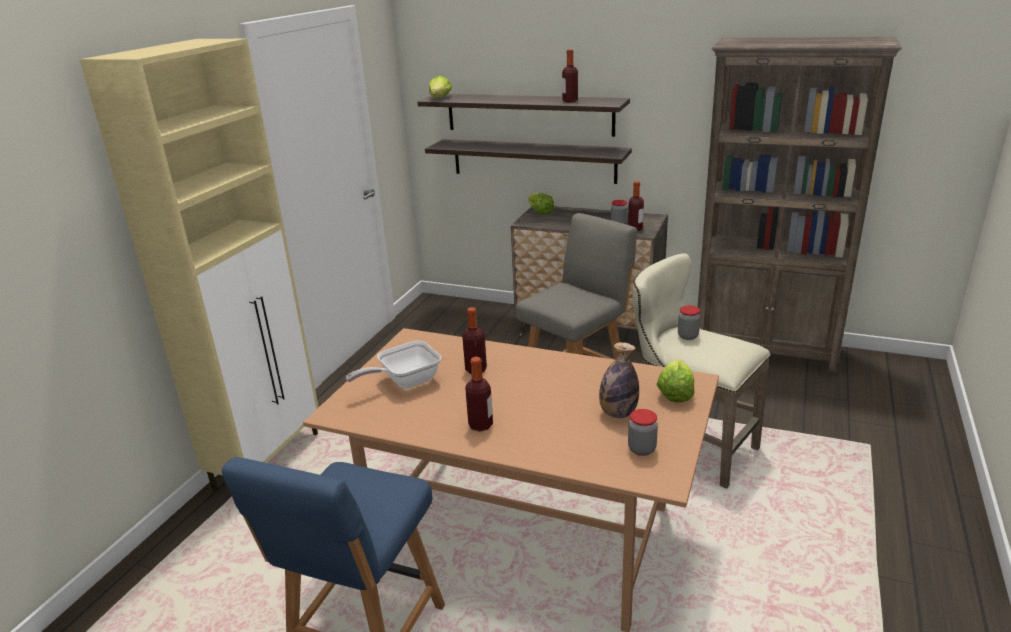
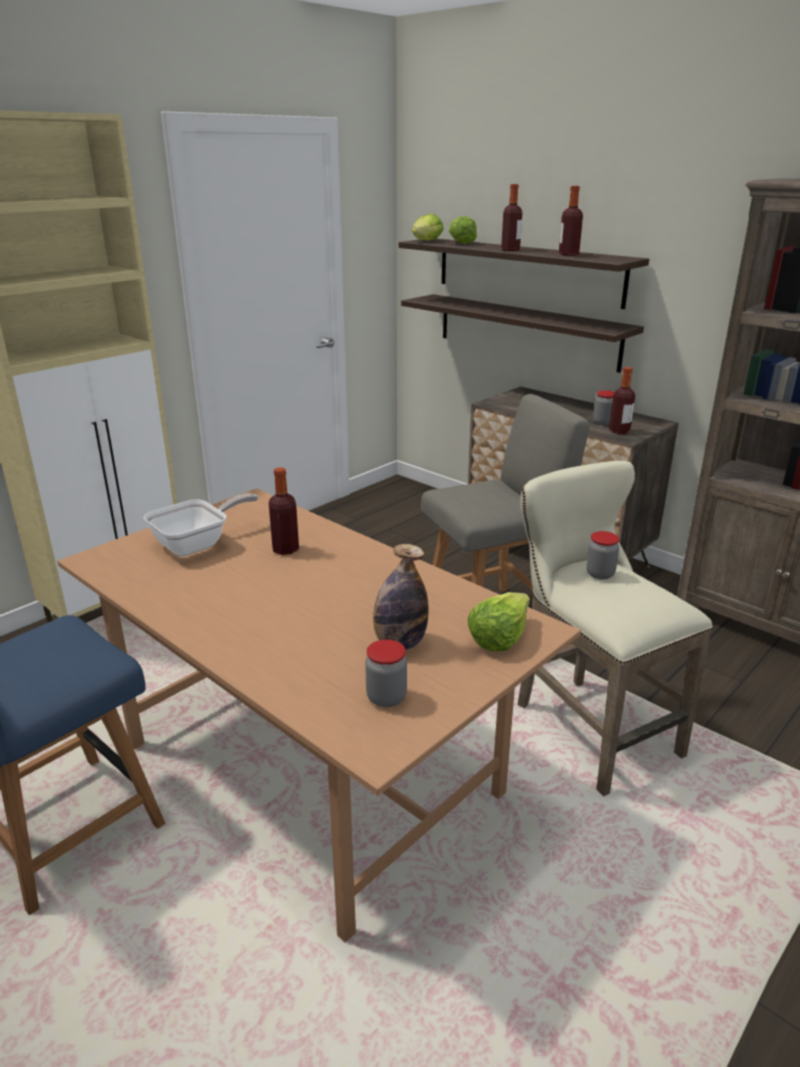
camera: 20 degrees right, 0 degrees up
(404, 382) = (198, 544): frying pan -> frying pan turned 150 degrees clockwise
(480, 425) = (226, 613): bottle -> bottle (510, 250)
(539, 212) = (519, 395): lettuce -> lettuce (460, 242)

